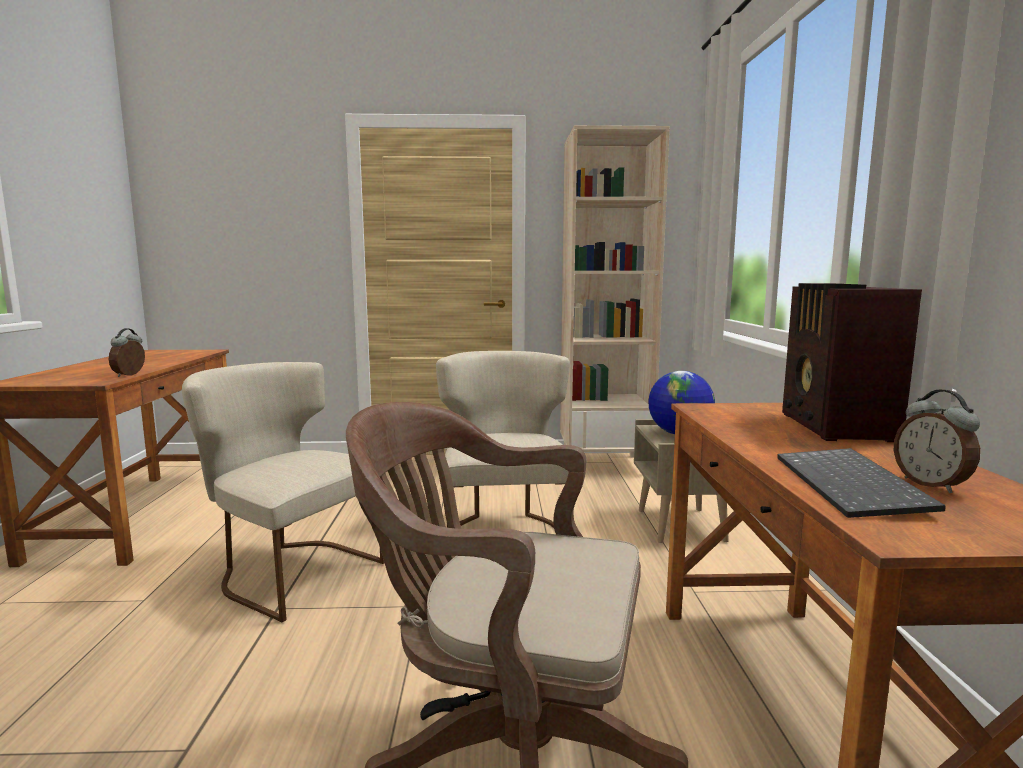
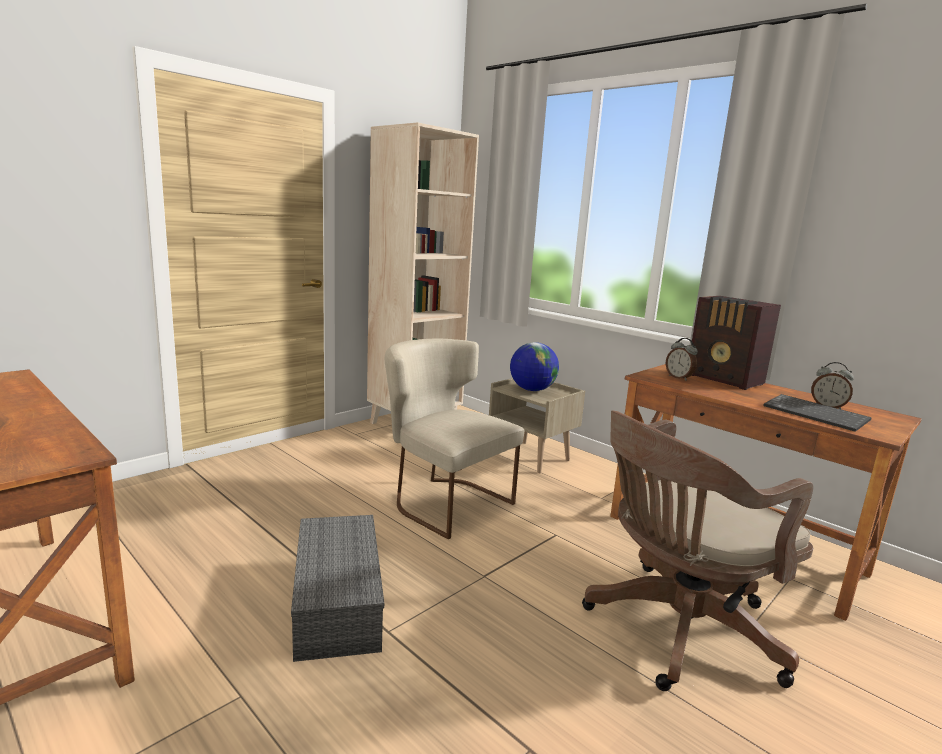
camera: 45 degrees left, 5 degrees up
(130, 375) = (77, 435): alarm clock -> alarm clock (679, 378)
(290, 571) = (335, 600): beige chair -> grey storage box

